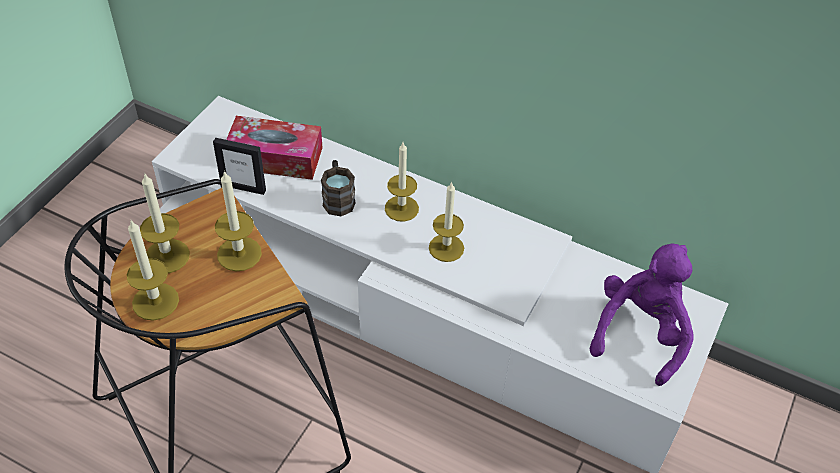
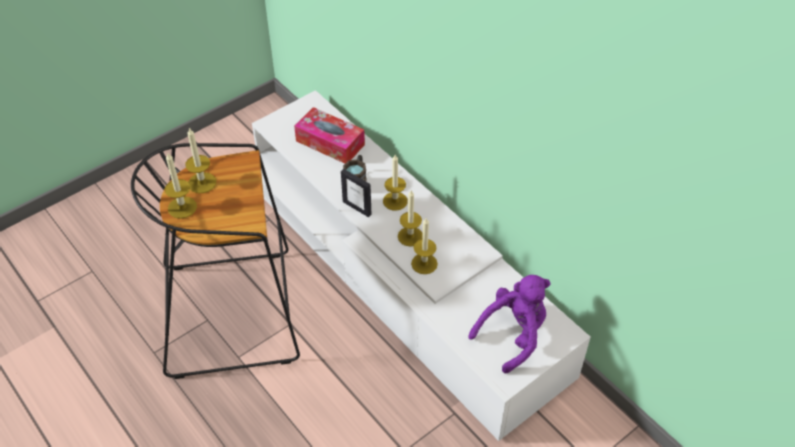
camera: 25 degrees right, 0 degrees up
(239, 254) = (243, 194): candle -> candle (424, 263)
(243, 187) = (300, 157): picture frame -> picture frame (357, 208)

